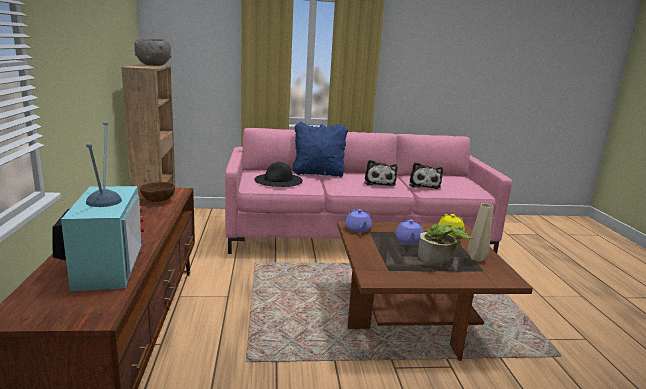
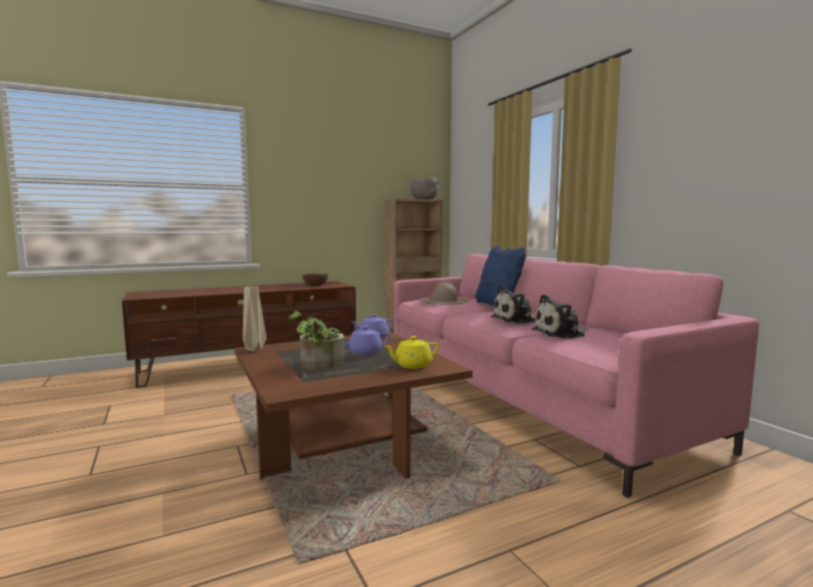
camera: 70 degrees right, 10 degrees down
(104, 265) = (199, 292): television -> none
(278, 180) = (443, 300): black hat -> beige hat
(477, 259) = (338, 378): beige vase -> beige vase (253, 349)

